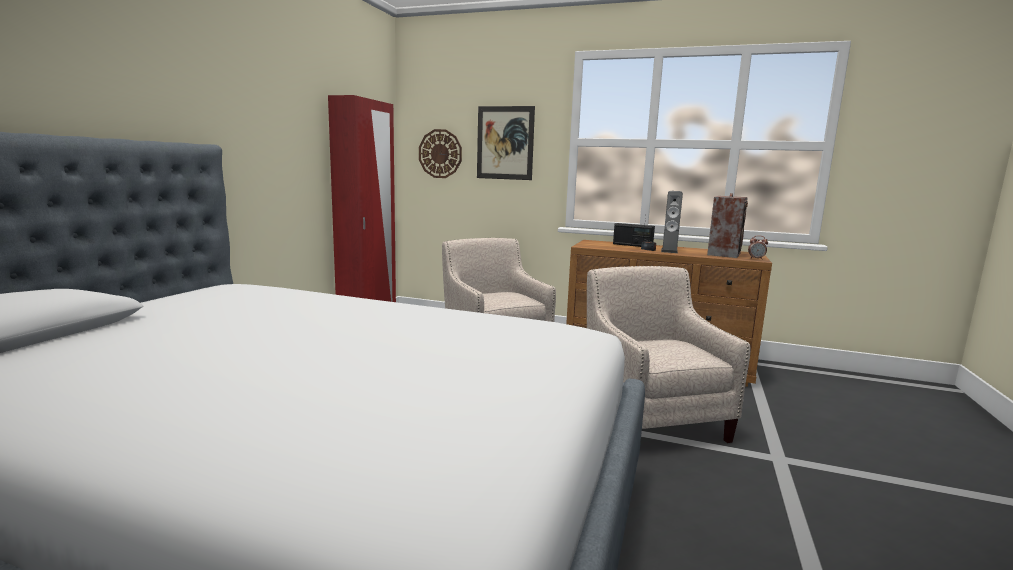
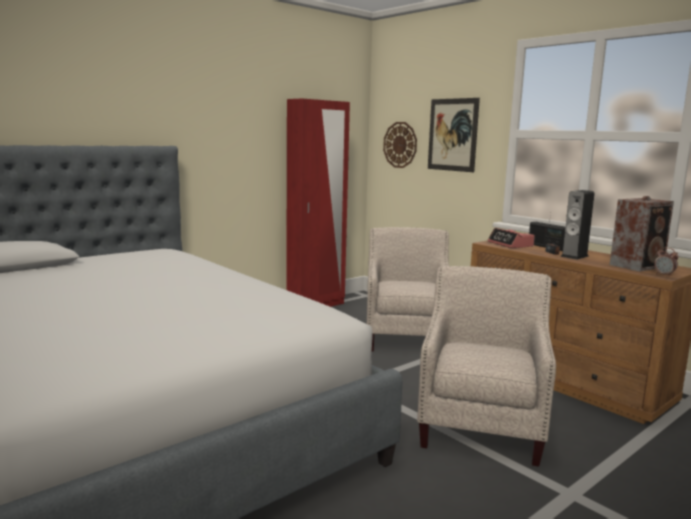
camera: 30 degrees right, 0 degrees up
(602, 245) = (510, 244): none -> alarm clock

